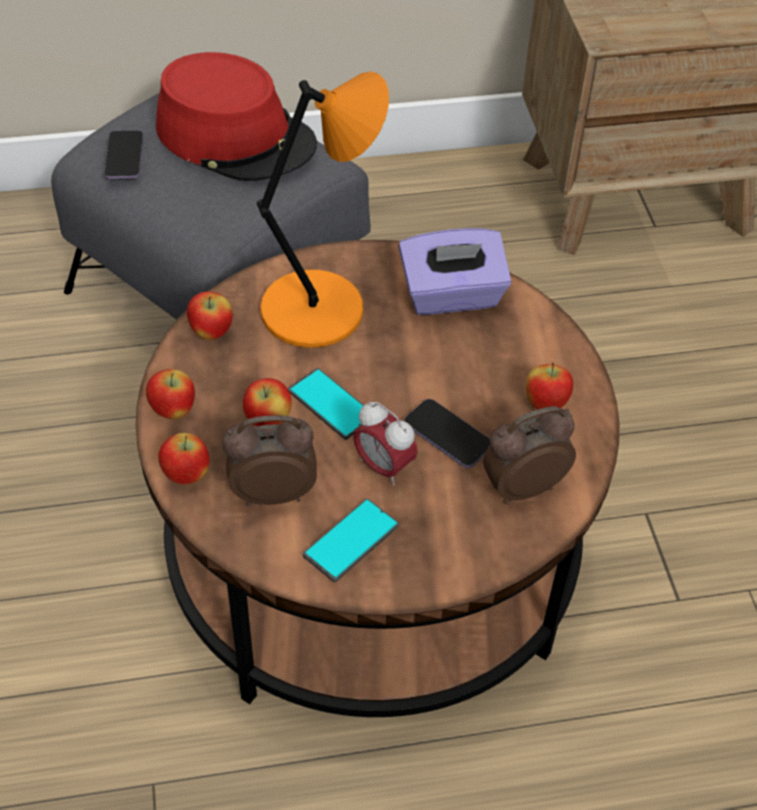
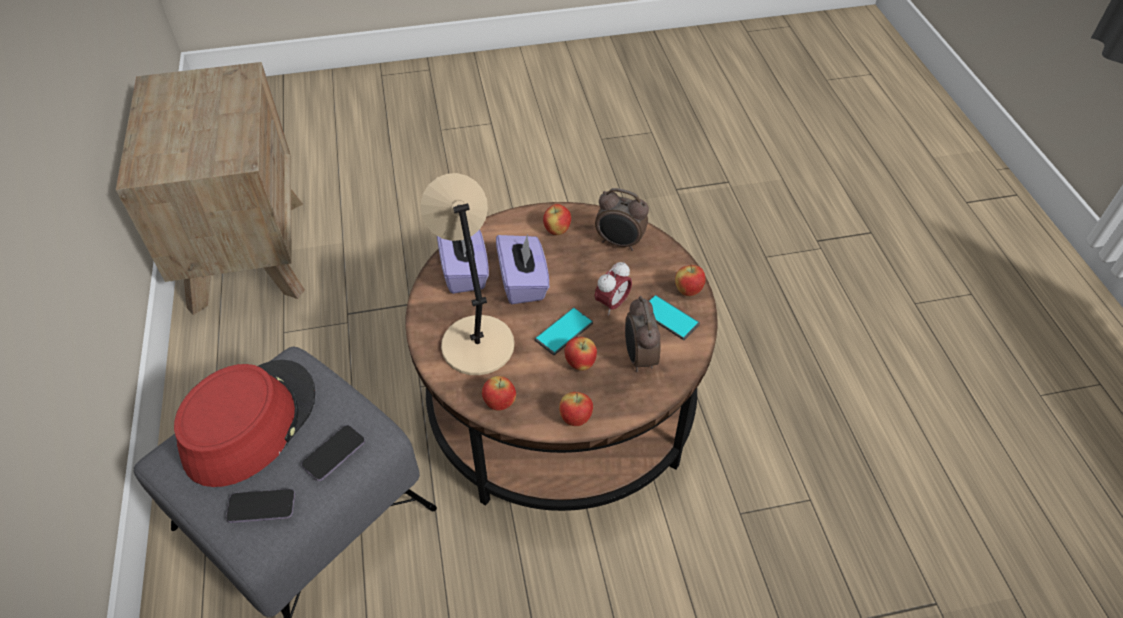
camera: 90 degrees left, 0 degrees up
(186, 475) = (631, 405): apple -> apple (688, 291)
(318, 308) = (476, 342): orange table lamp -> beige table lamp
(431, 360) = (523, 282): none -> purple tissue box
(447, 435) = (585, 274): phone -> phone (334, 454)
(522, 487) = (619, 243): alarm clock -> alarm clock turned 45 degrees counterclockwise

